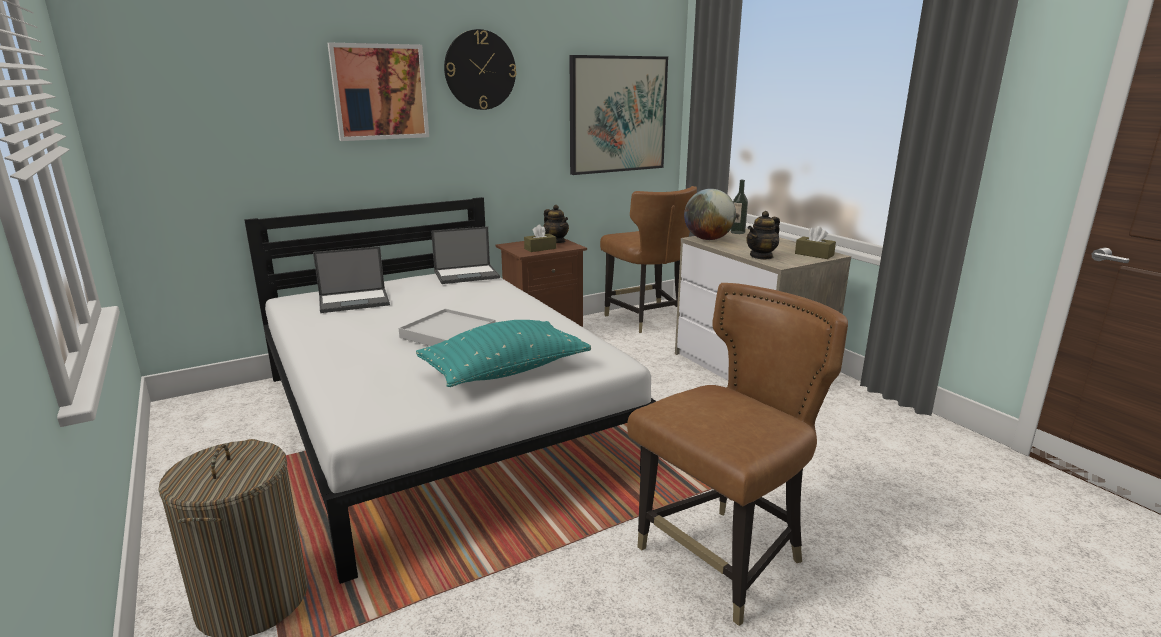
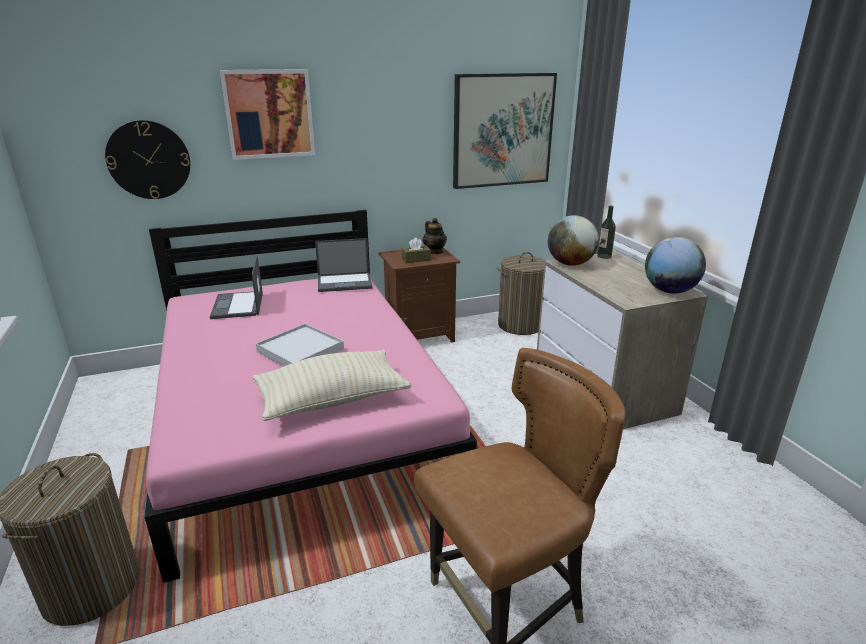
camera: 10 degrees right, 5 degrees up
(355, 301) = (238, 306): laptop -> laptop turned 90 degrees clockwise
(439, 420) = (300, 420): white bed -> pink bed
(480, 70) = (365, 91): wall clock -> wall clock (149, 160)
(505, 371) = (332, 400): turquoise pillow -> beige pillow
(646, 319) = (520, 325): brown chair -> laundry basket
(761, 256) = (613, 290): teapot -> none
(814, 254) = (669, 291): brown tissue box -> globe

